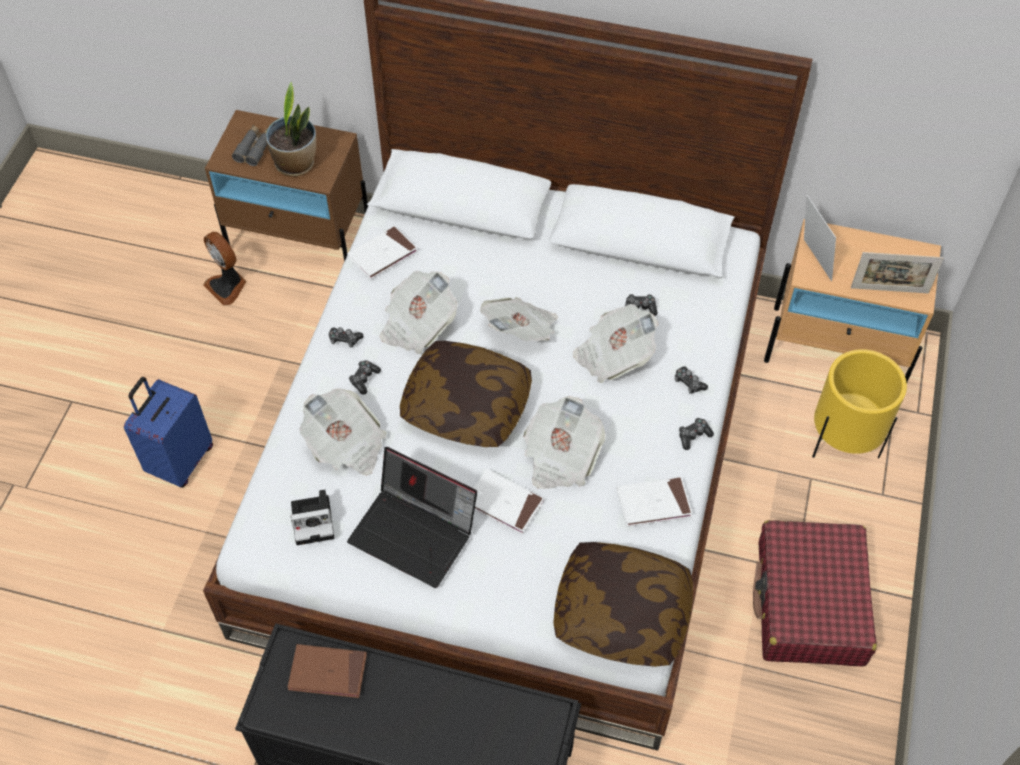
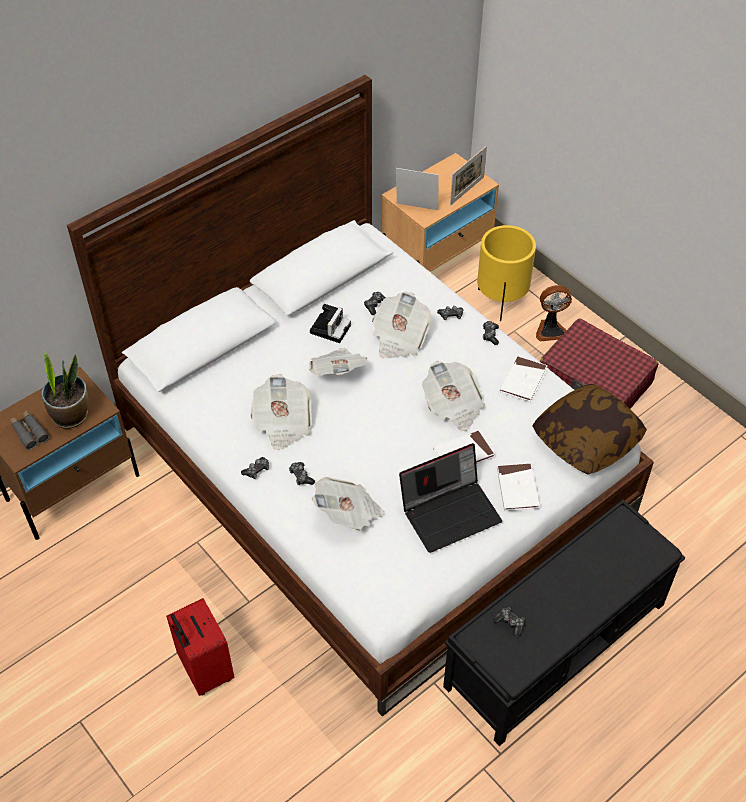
camera: 55 degrees left, 5 degrees down
(180, 460) = (204, 670): blue suitcase -> red suitcase
(227, 286) = (72, 556): fan -> fan (550, 330)
(315, 520) = (395, 563): camera -> camera (330, 328)
(328, 672) = (510, 624): brown book -> game controller
(382, 255) = (203, 411): white book -> white book (517, 489)
(467, 406) = (373, 432): pillow -> none

